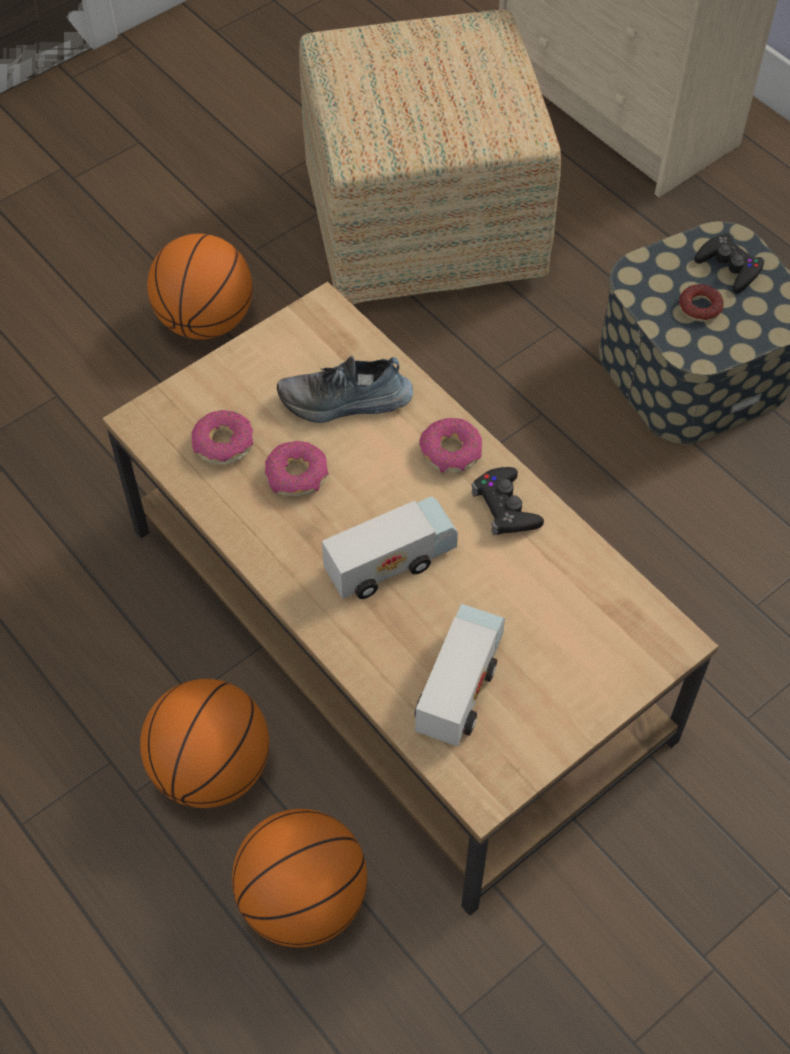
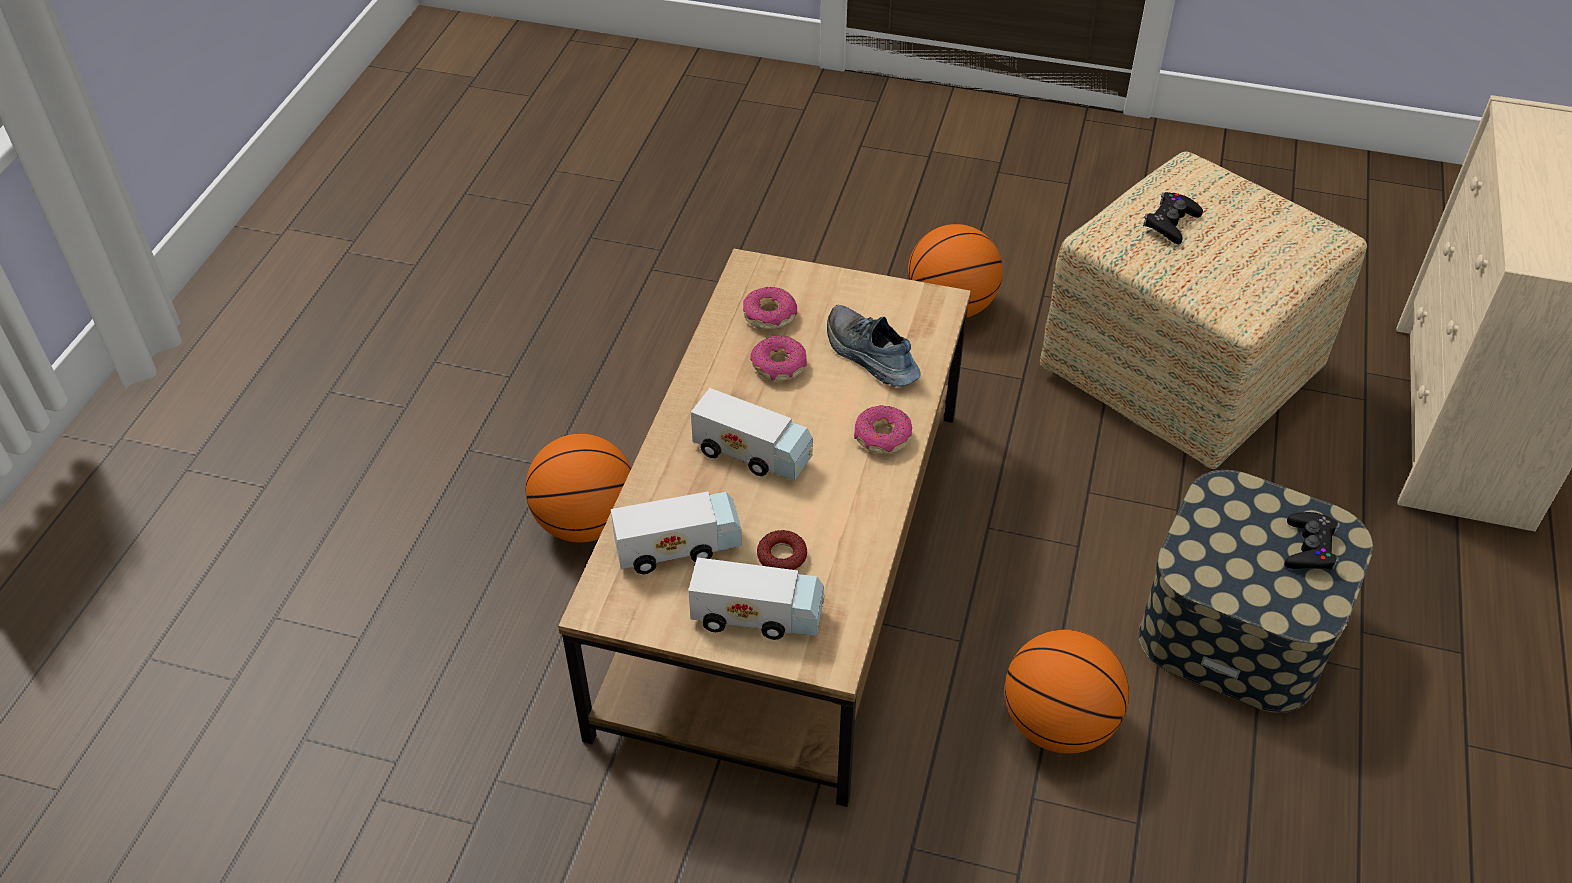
camera: 55 degrees right, 10 degrees down
(303, 899) = (523, 632): basketball -> basketball (1058, 724)
(505, 507) = (862, 494): black game controller -> black game controller (1171, 223)
(586, 668) = (758, 616): none -> toy truck
(699, 307) = (1241, 549): donut -> donut (782, 556)

